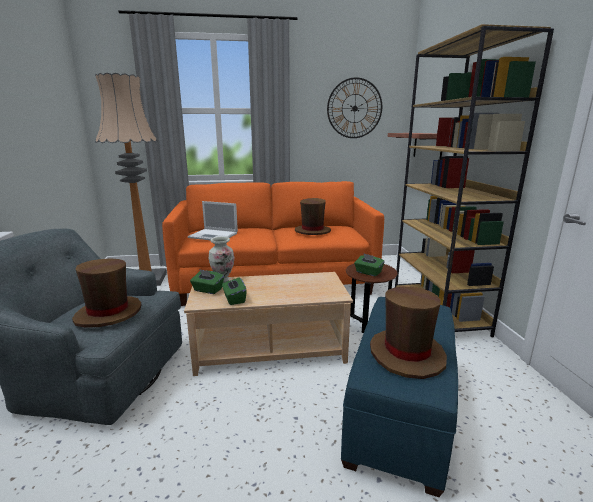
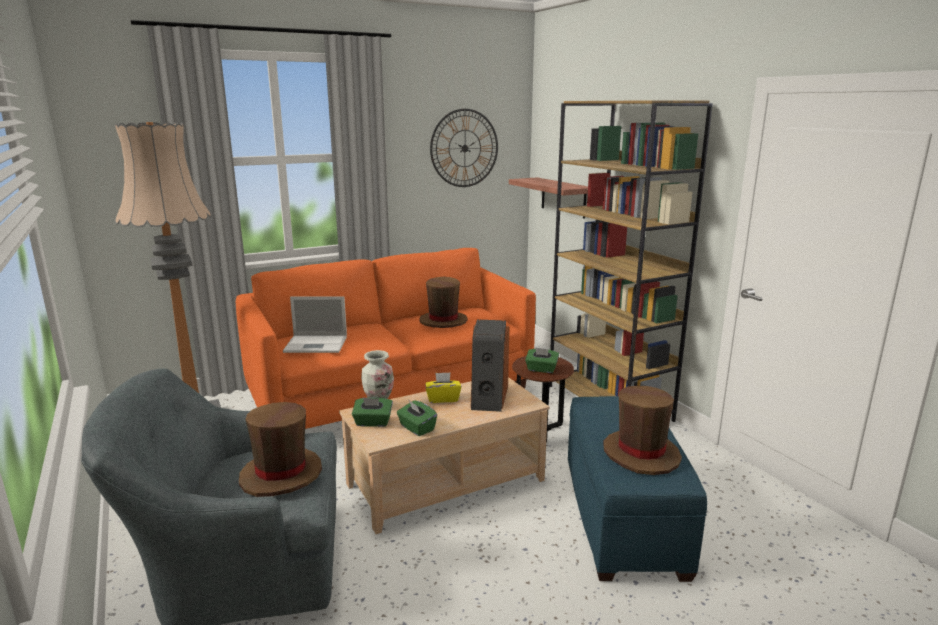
camera: 20 degrees left, 0 degrees up
(273, 282) = (443, 398): none -> yellow tissue box
(308, 286) = (488, 397): none -> speaker

